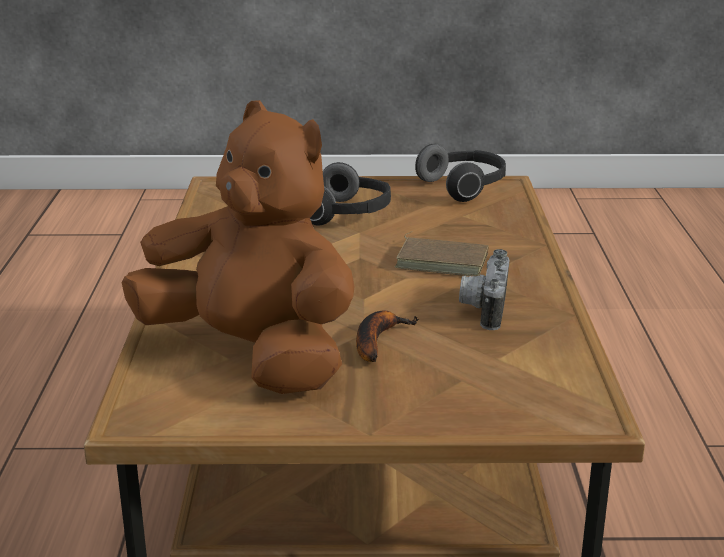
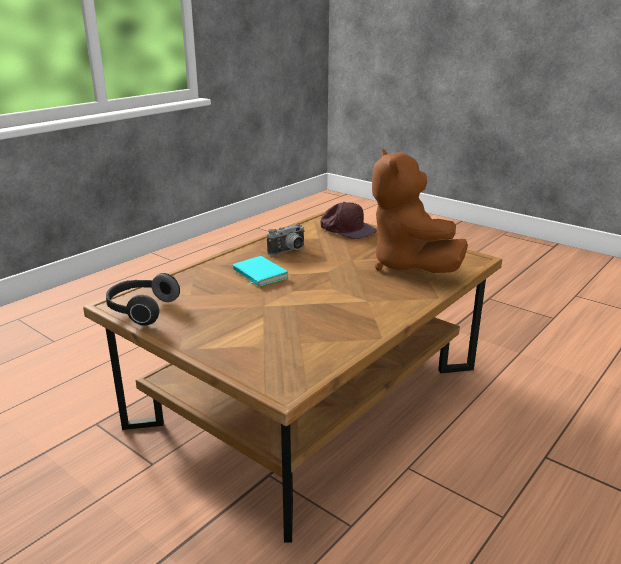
camera: 140 degrees left, 0 degrees up
(348, 215) = (246, 320): headphones -> none
(377, 340) = (351, 255): banana -> none
(443, 260) = (258, 274): brown book -> turquoise book
(487, 399) = (347, 229): none -> brown cap

